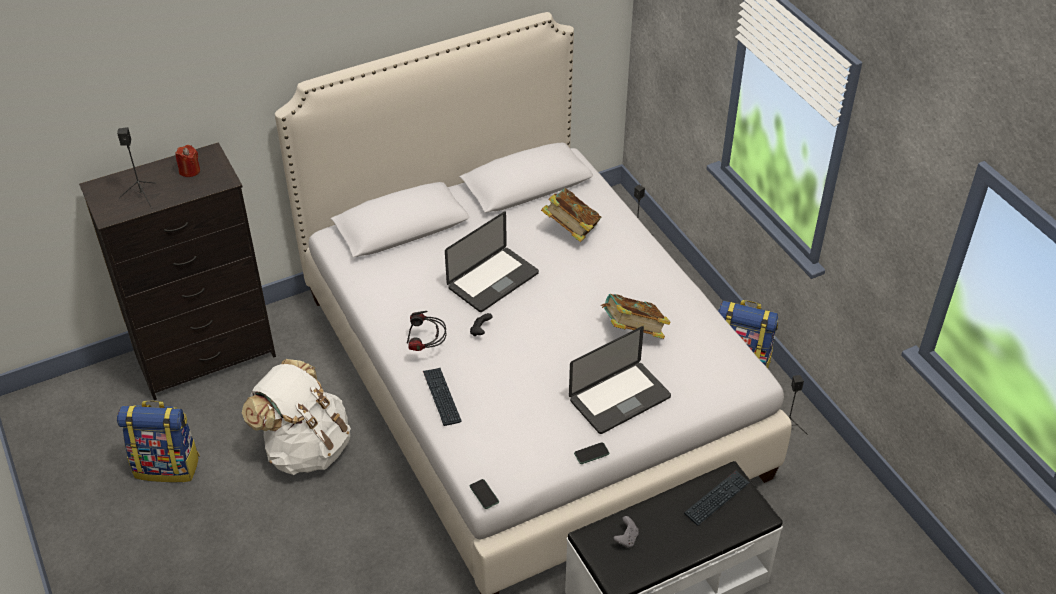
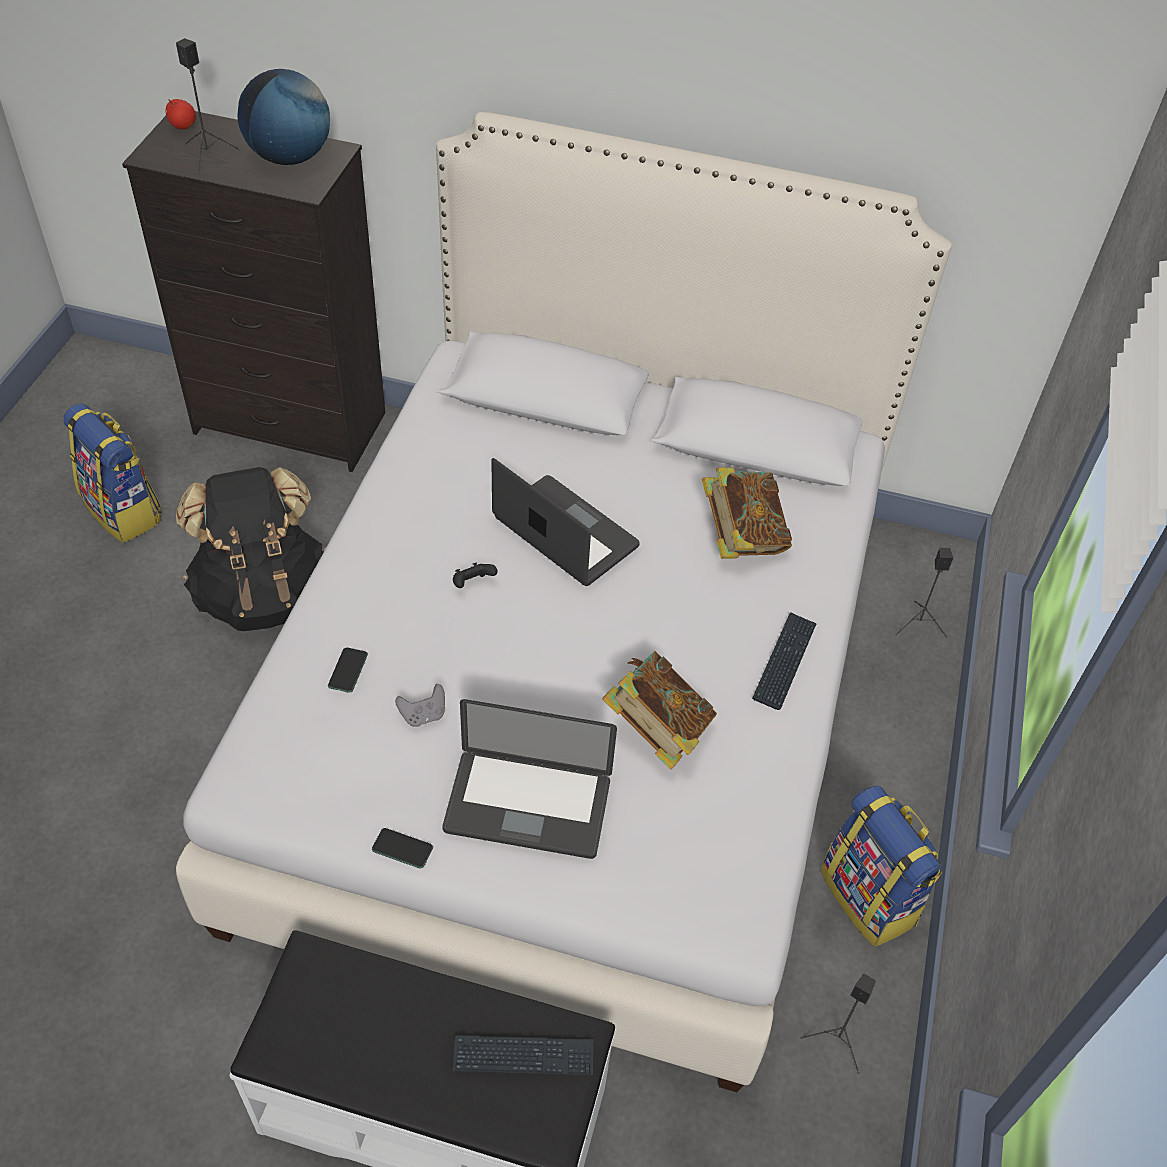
camera: 40 degrees right, 5 degrees up
(102, 190) = (183, 126): none -> apple
(189, 171) = (289, 157): red candle -> globe
(306, 448) = (263, 593): white backpack -> black backpack
(426, 348) = (389, 559): headphones -> none
(441, 397) = (329, 630): keyboard -> keyboard (784, 661)
(484, 494) = (221, 790): phone -> phone (348, 670)
(493, 280) = (565, 532): laptop -> laptop turned 135 degrees counterclockwise
(626, 538) = (346, 1003): grey game controller -> grey game controller (423, 715)

